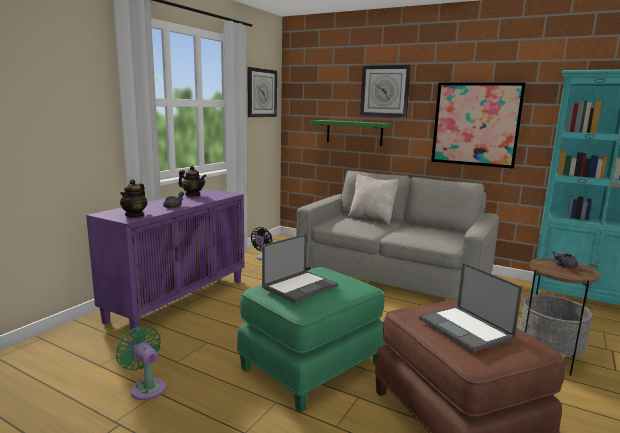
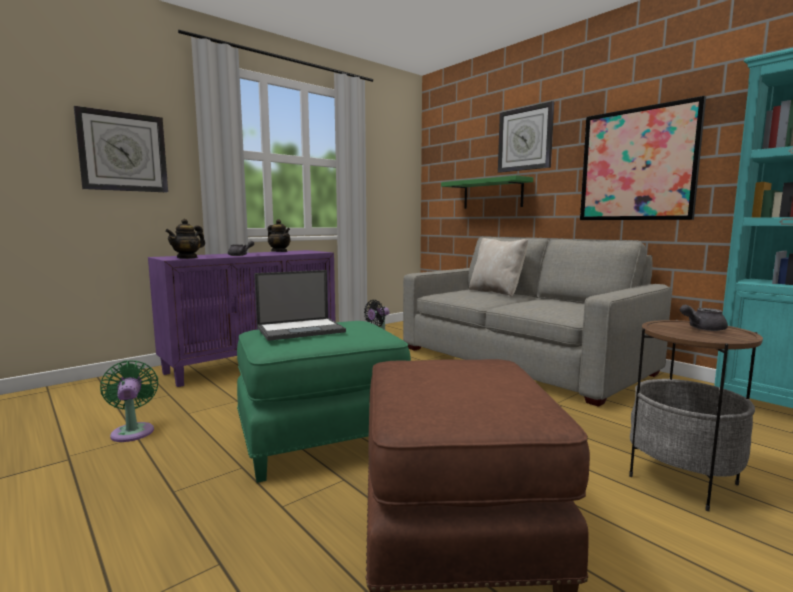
camera: 20 degrees right, 5 degrees down
(261, 93) = (392, 156): wall clock -> wall clock (123, 152)
(466, 328) = (449, 382): laptop -> none

